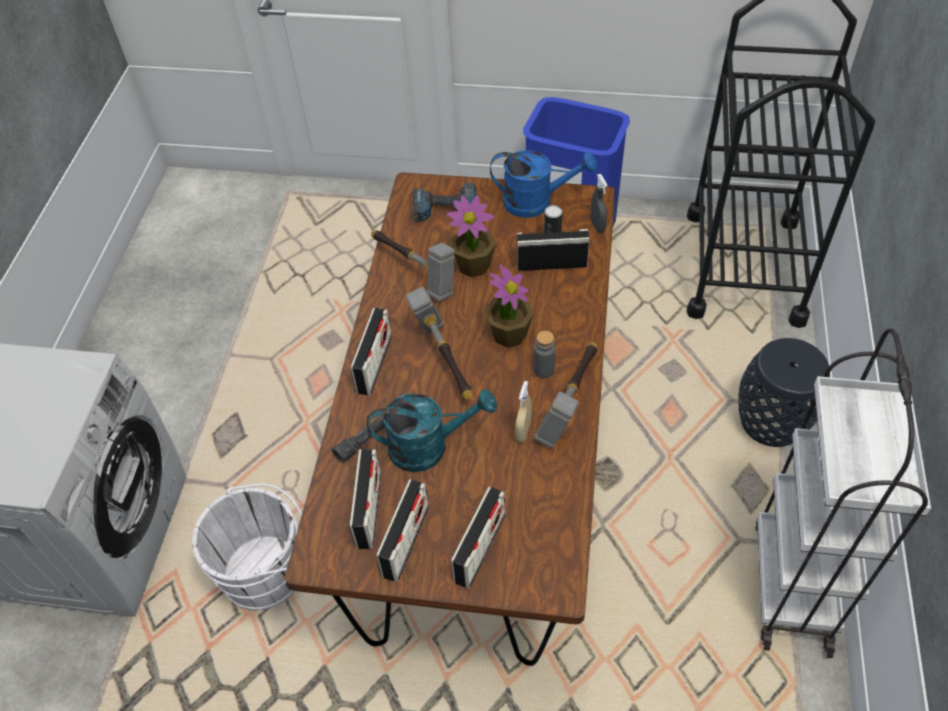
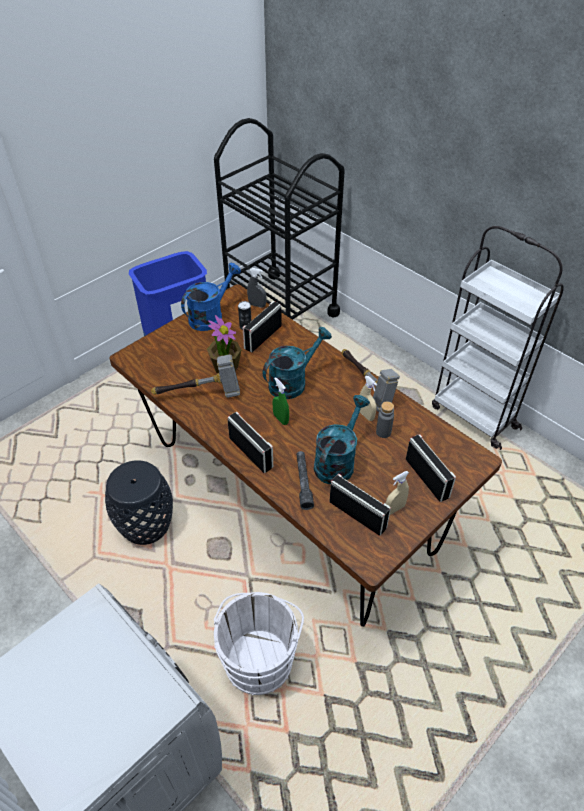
camera: 55 degrees left, 5 degrees down
(405, 541) = (394, 509): radio -> beige spray bottle
(443, 358) = (280, 419): hammer -> green spray bottle
(446, 213) = (171, 355): power drill -> none
(509, 333) = (293, 382): potted plant -> turquoise watering can
(544, 370) = (333, 383): grey bottle -> grey bottle (383, 432)
(771, 421) = (380, 362): black stool -> black stool (146, 524)

